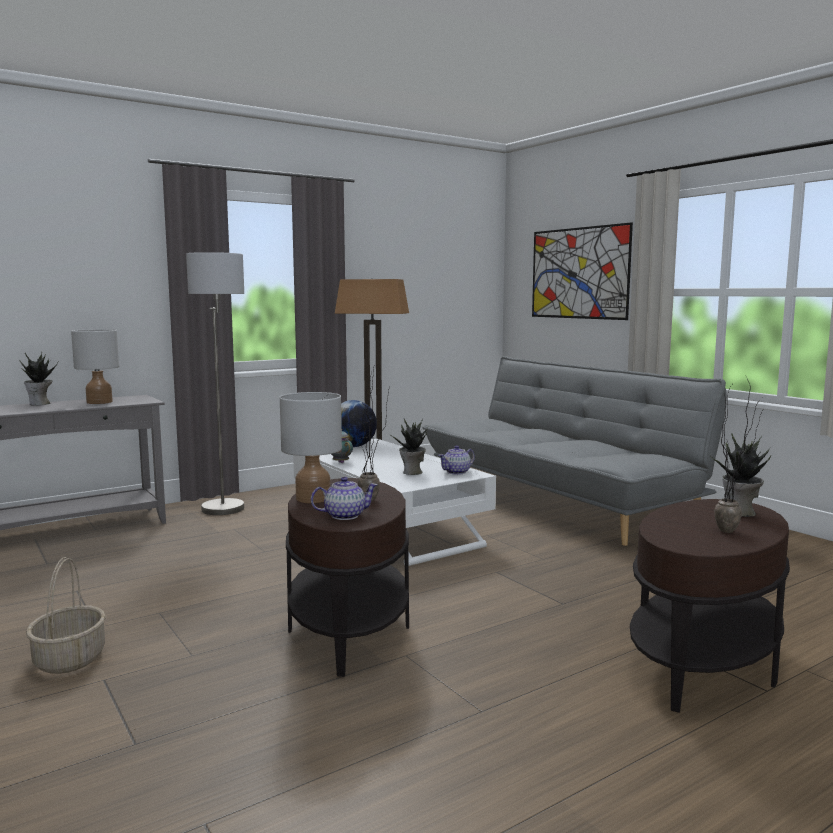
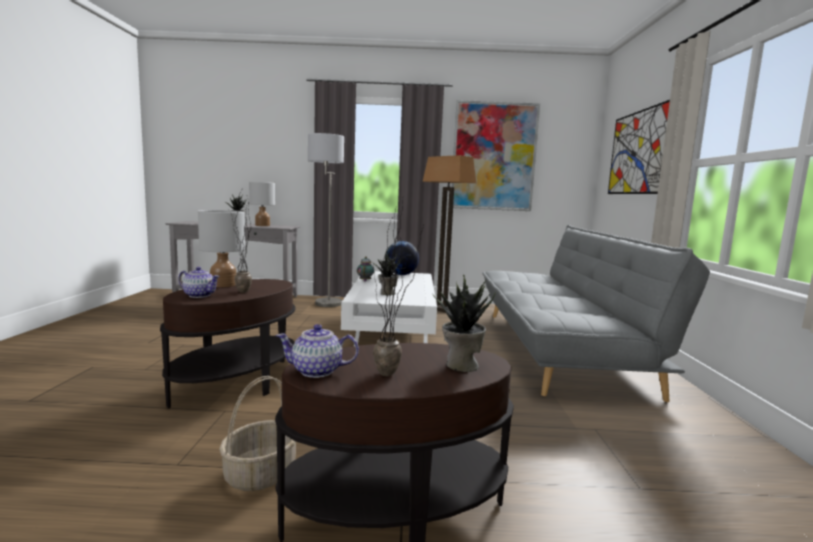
camera: 35 degrees right, 0 degrees up
(69, 659) = (105, 353): basket -> basket (260, 473)
(401, 274) = (494, 156): none -> picture
(457, 472) = (416, 299): teapot -> teapot (317, 371)

